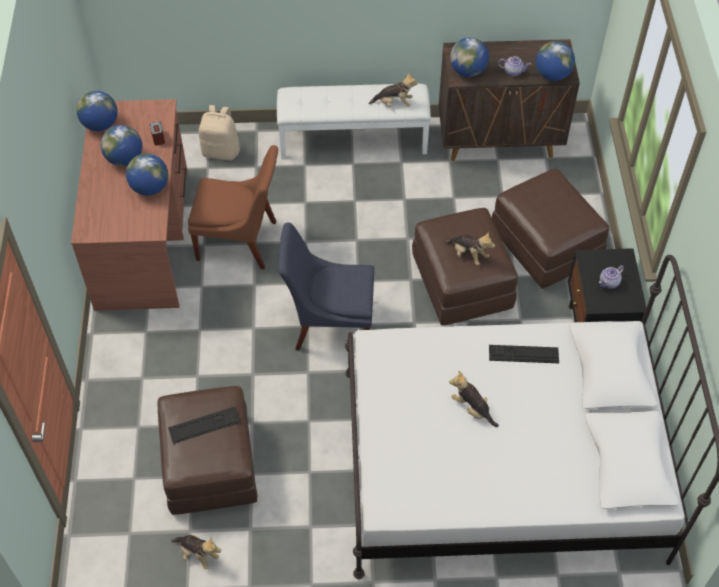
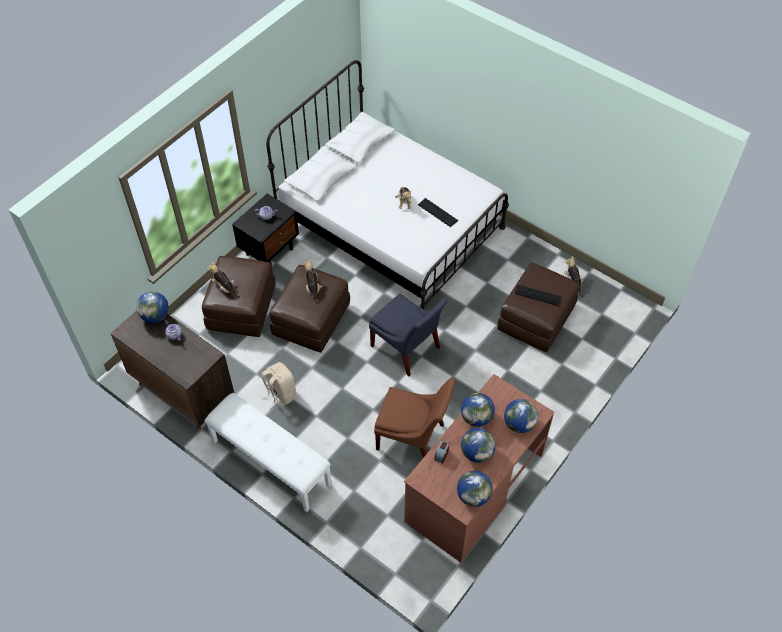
camera: 140 degrees left, 0 degrees up
(221, 151) = (366, 522): beige backpack -> beige backpack (280, 394)
(240, 242) = (413, 438): brown chair -> brown chair turned 150 degrees clockwise
(394, 103) = (244, 415): plush toy -> plush toy (225, 287)
(467, 71) = (199, 356): globe -> globe (519, 424)
(523, 354) = (352, 208): keyboard -> keyboard (437, 212)

